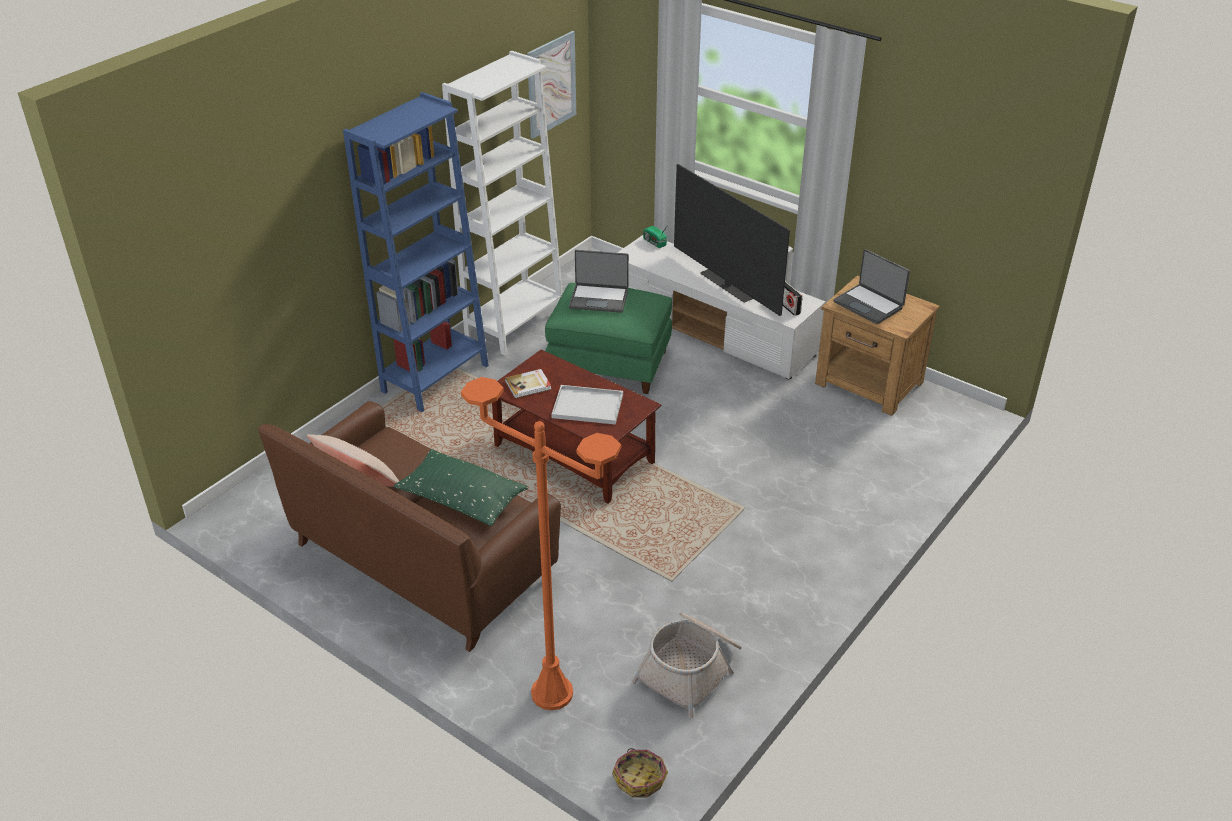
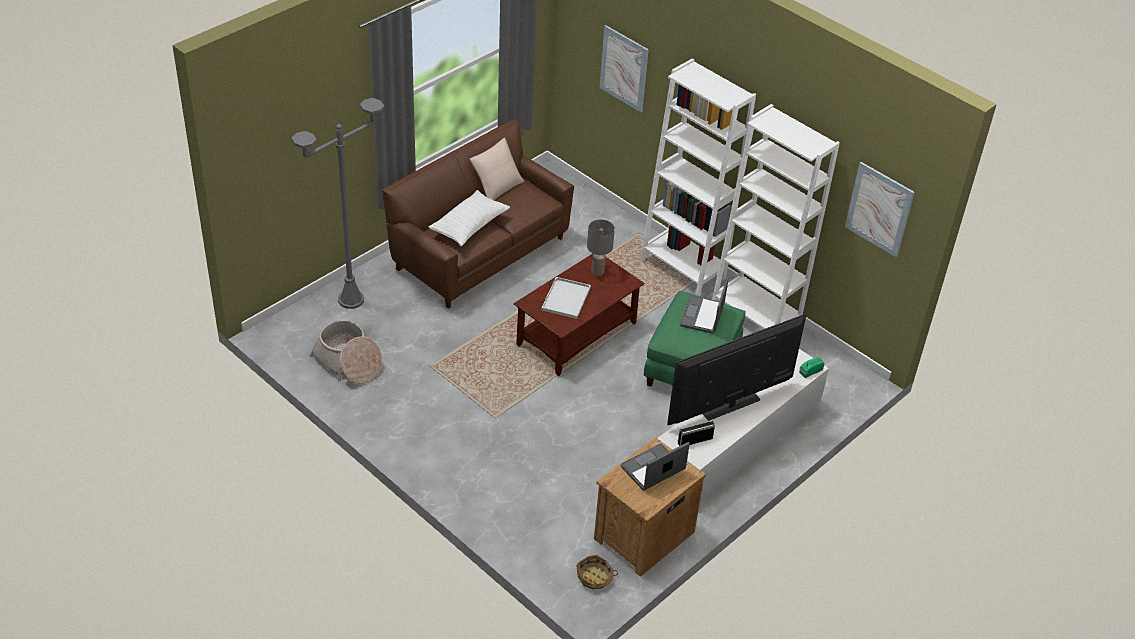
camera: 95 degrees right, 5 degrees up
(258, 249) = (624, 68): none -> picture
(435, 378) = (682, 269): blue bookcase -> white bookcase
(461, 499) = (469, 226): green pillow -> white pillow
(528, 385) = (597, 272): book -> grey table lamp
(552, 693) = (350, 300): orange floor lamp -> grey floor lamp
(640, 779) = (275, 328): basket -> basket (595, 577)

